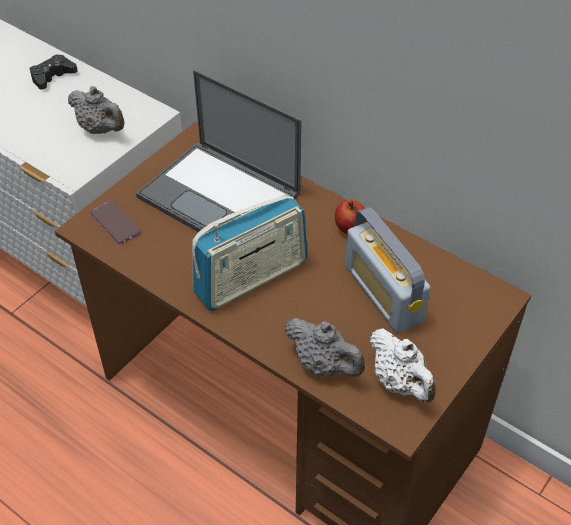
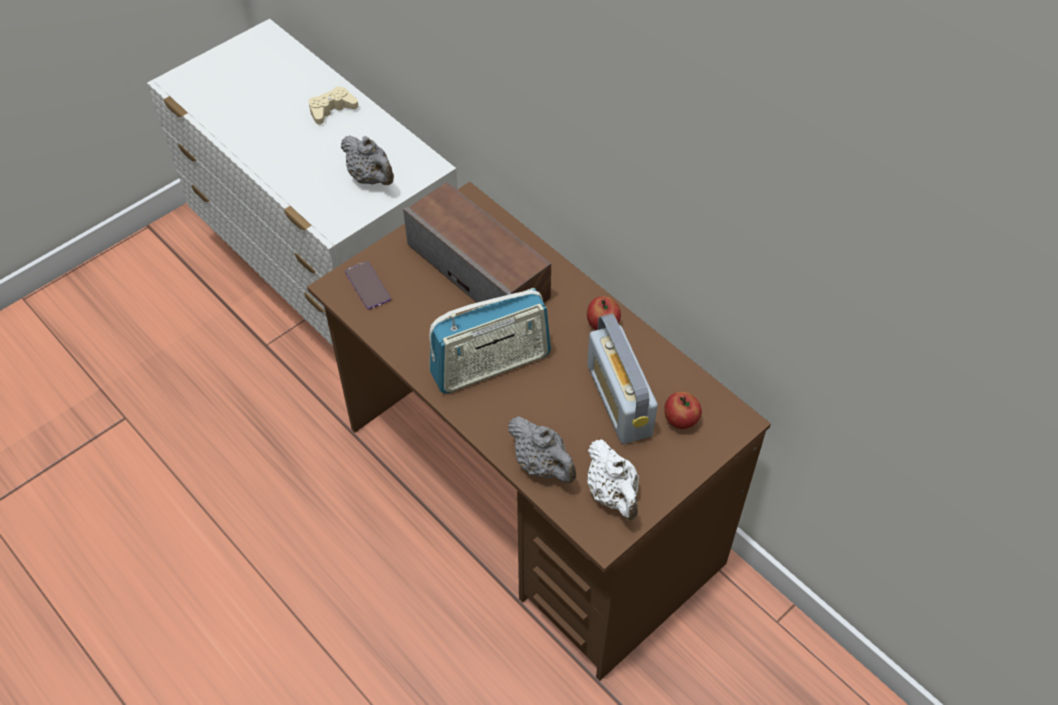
camera: 10 degrees right, 5 degrees up
(52, 76) = (332, 110): black game controller -> beige game controller
(221, 196) = (479, 271): laptop -> speaker
(446, 304) = (680, 421): none -> apple

